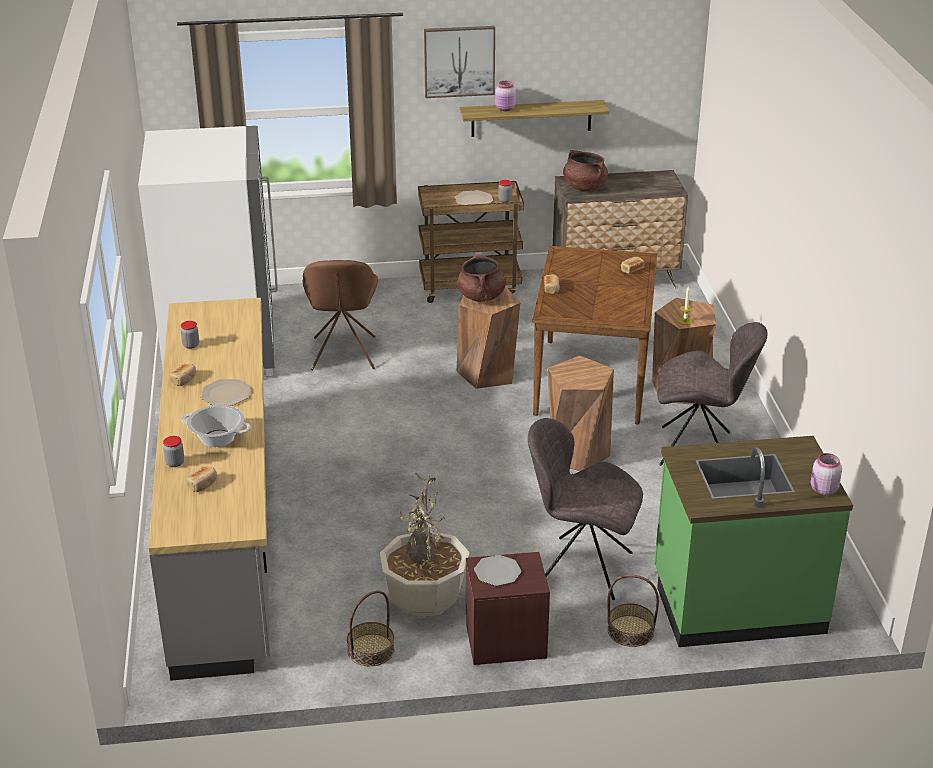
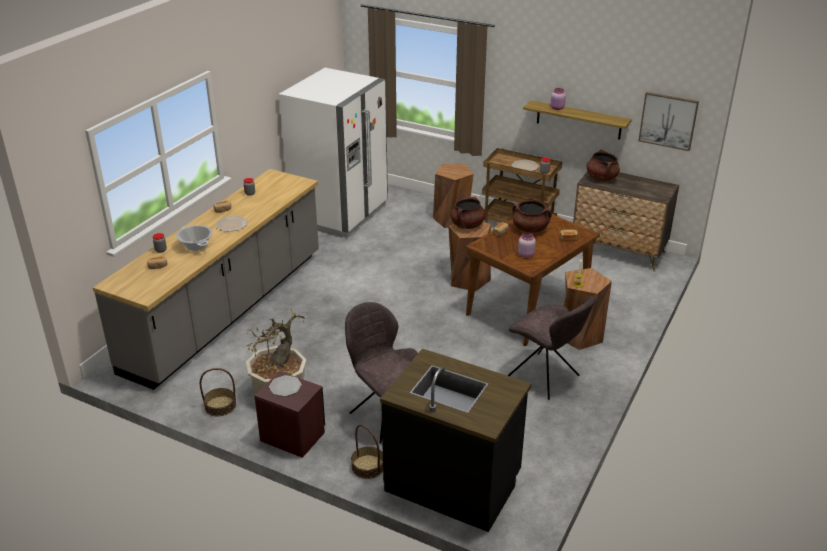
camera: 35 degrees right, 0 degrees up
(343, 355) = (399, 240): brown chair -> none
(459, 61) = (533, 67): picture -> picture (668, 120)
(576, 452) = (465, 347): brown stool -> brown stool (452, 219)
(578, 273) = (530, 229): none -> brown cooking pot
(737, 603) = (453, 483): green counter -> black counter
(823, 489) = (488, 420): pink jar -> pink jar (525, 254)

